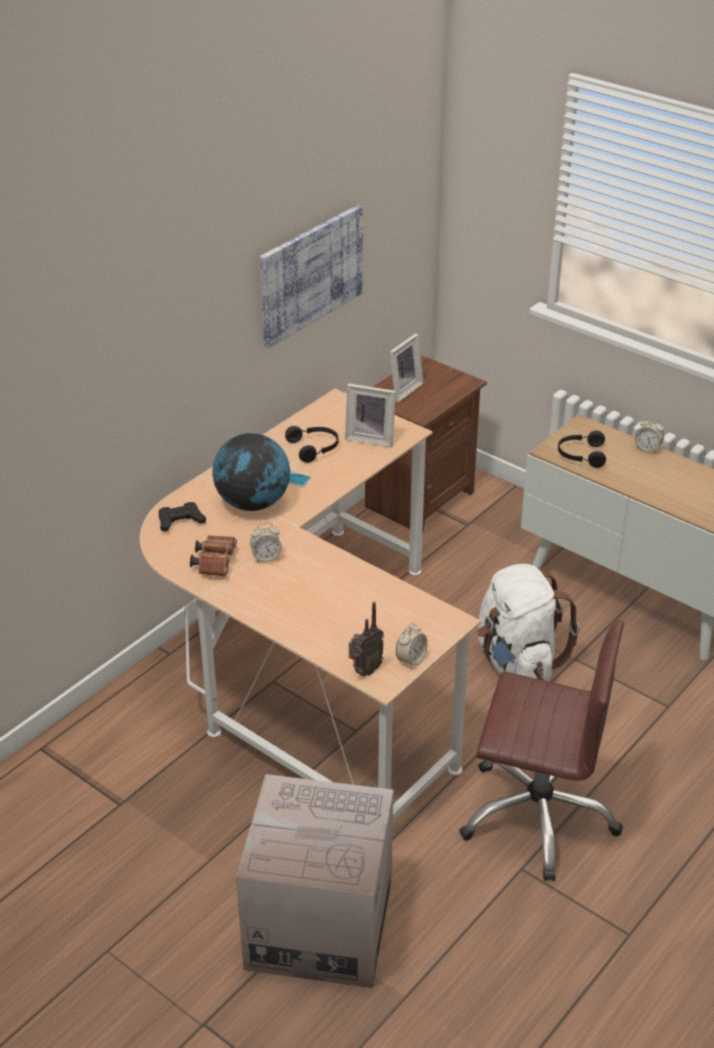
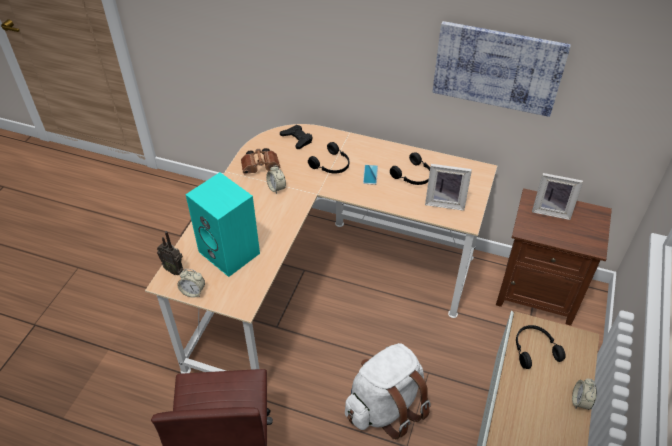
camera: 70 degrees right, 10 degrees up
(253, 503) = (332, 165): globe -> black headphones
(319, 924) = (110, 357): cardboard box -> none
(361, 617) = (231, 252): none -> turquoise speaker
(371, 438) = (445, 202): picture frame -> picture frame turned 75 degrees counterclockwise

